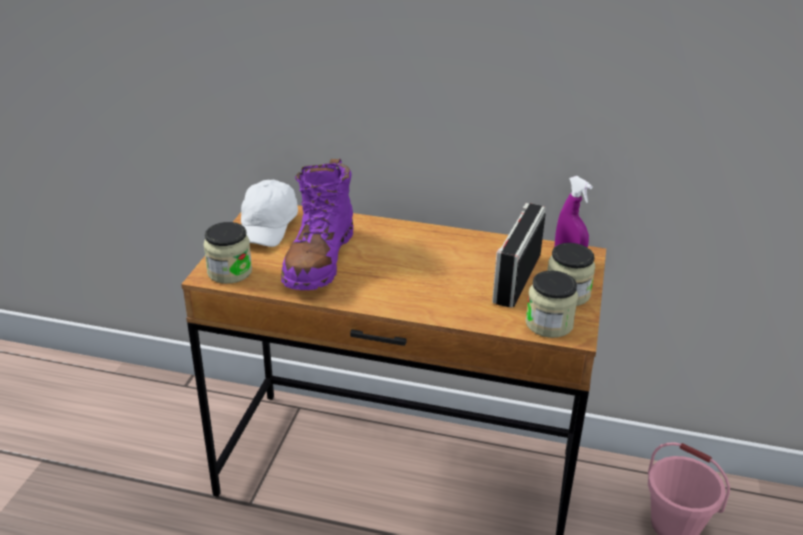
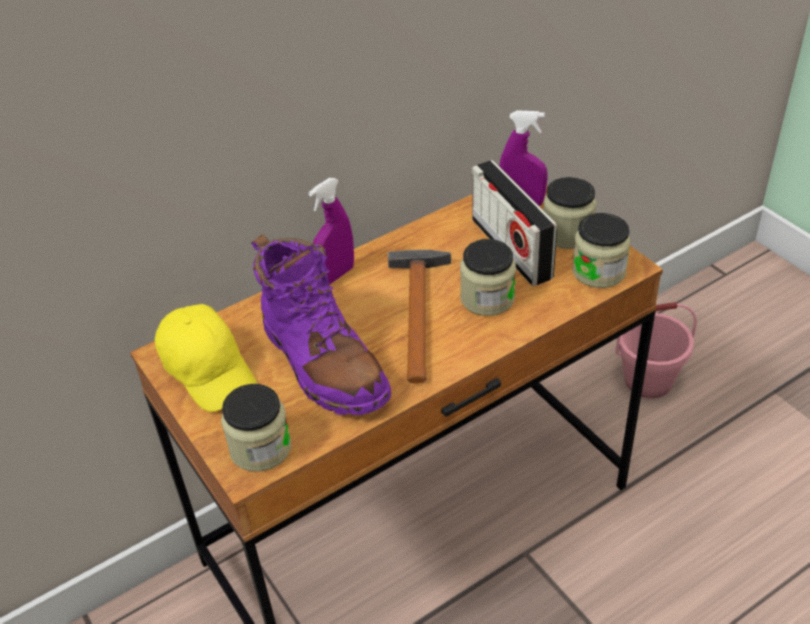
camera: 45 degrees left, 10 degrees up
(267, 227) = (209, 370): white cap -> yellow cap
(397, 228) = (336, 275): none -> purple spray bottle
(408, 271) = (418, 310): none -> hammer
(455, 291) = (487, 298): none -> jar

